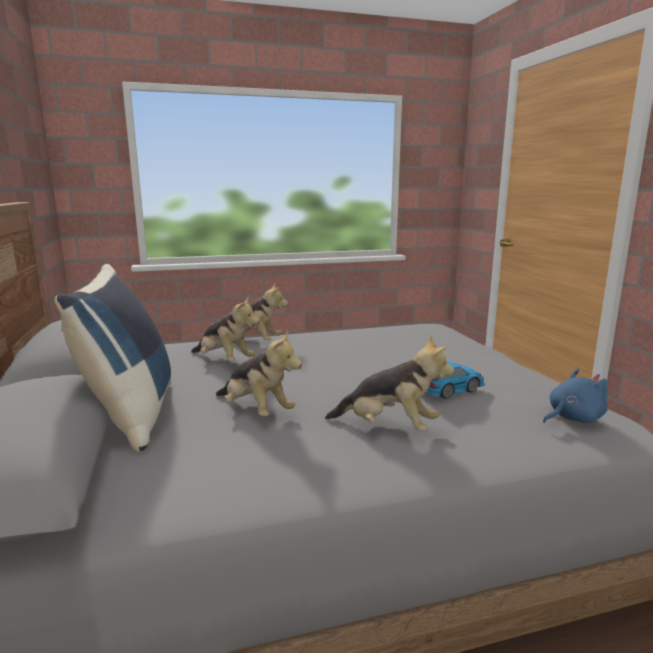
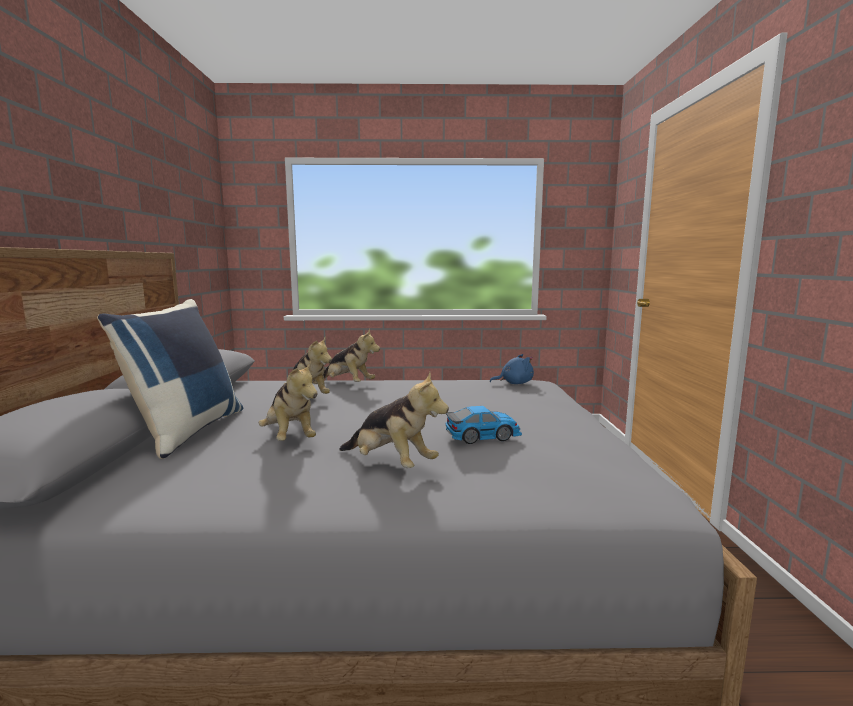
camera: 15 degrees right, 5 degrees down
(572, 418) = (595, 477): blue plush toy -> blue plush toy (514, 383)

